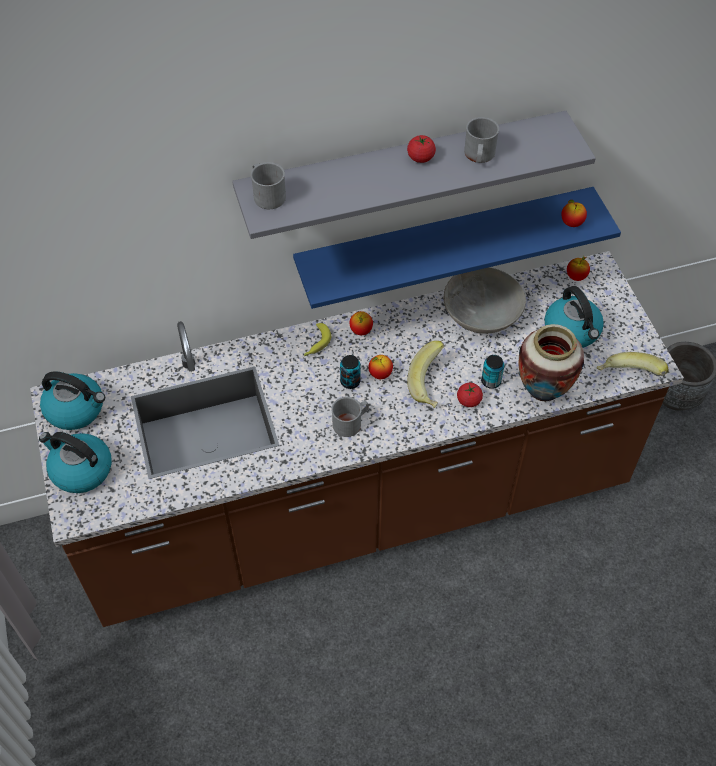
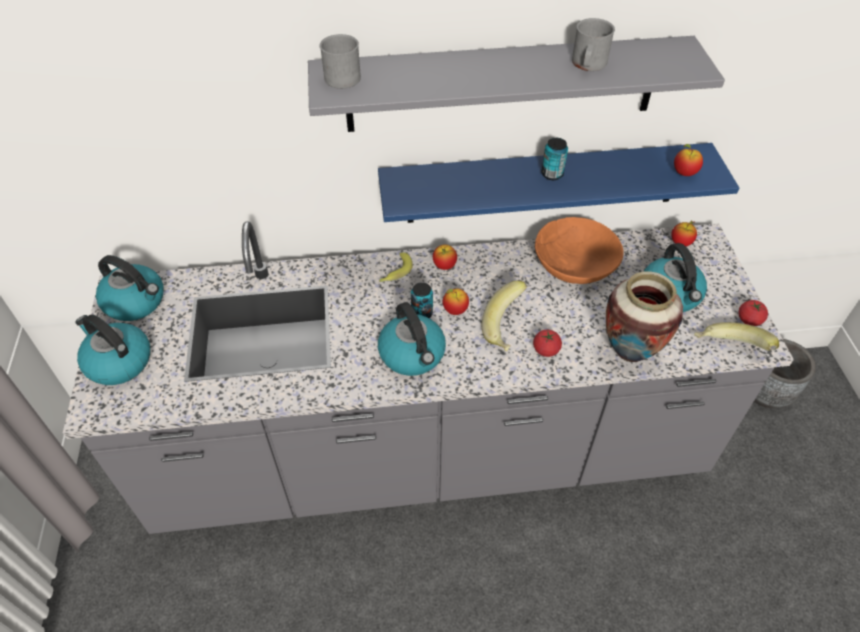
camera: 10 degrees right, 5 degrees down
(351, 422) = (413, 355): grey mug -> kettle
(358, 507) = (430, 454): brown counter -> grey counter
(420, 158) = (521, 60): tomato -> tomato (749, 320)
(481, 314) = (574, 266): grey bowl -> orange bowl
(491, 381) = (573, 333): can -> can (552, 174)

